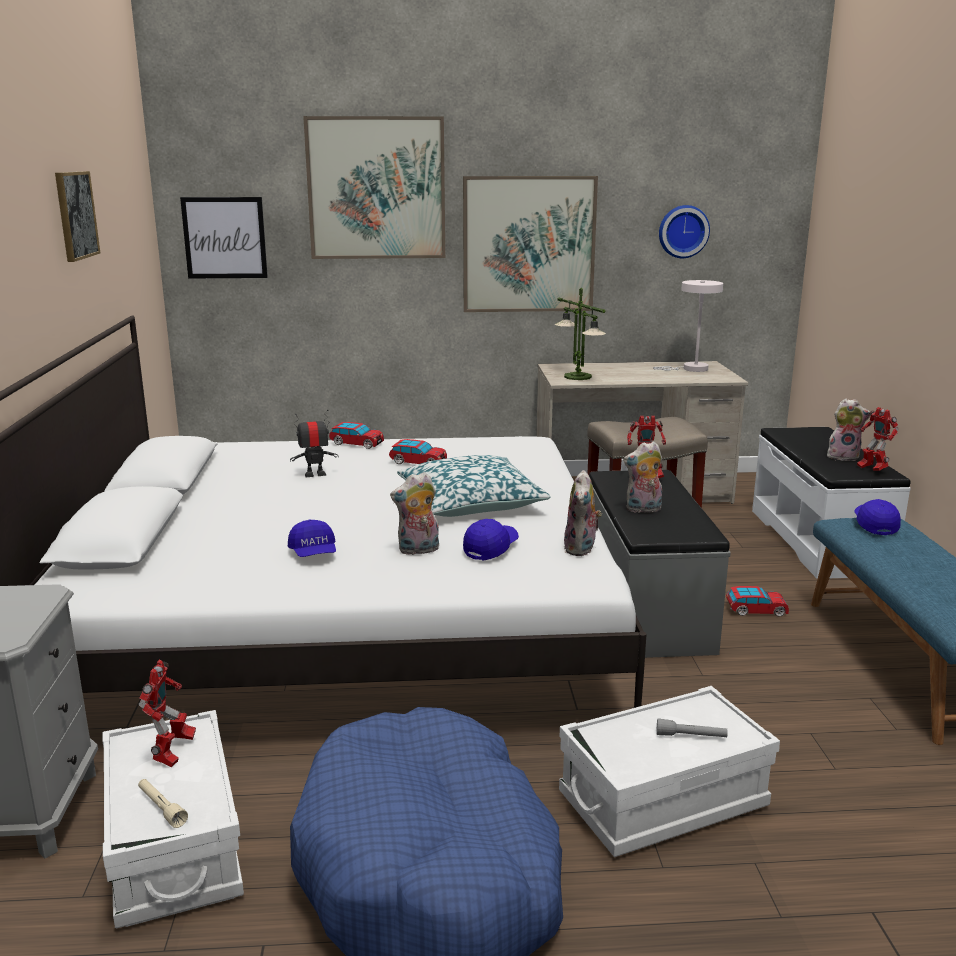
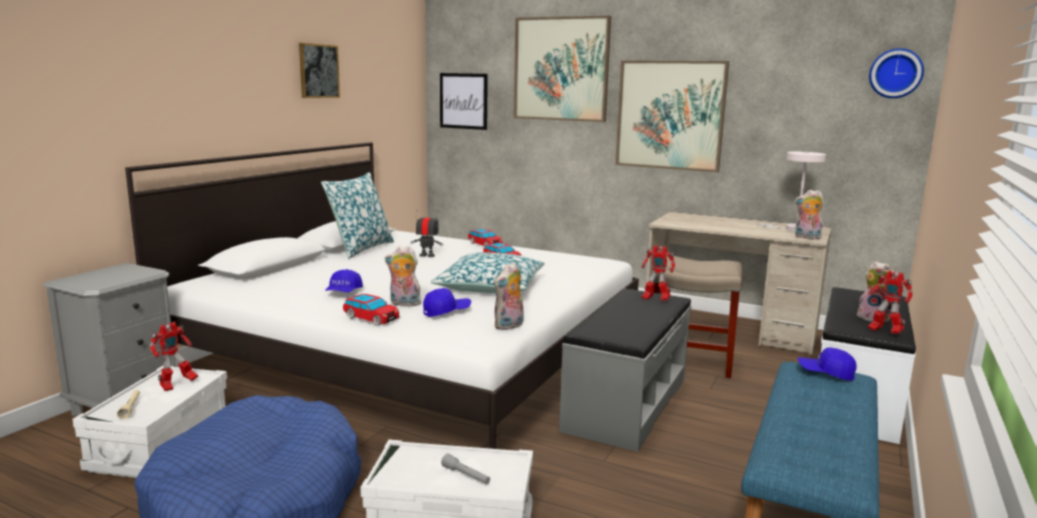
camera: 30 degrees right, 5 degrees down
(204, 482) = (360, 248): none -> pillow
(577, 376) = (681, 222): table lamp -> none
(643, 510) = (615, 317): plush toy -> plush toy (806, 237)
(683, 231) = (805, 110): wall clock -> wall clock (895, 73)
(756, 610) = (717, 432): toy car -> toy car (371, 318)
(871, 469) = (884, 331): toy robot -> toy robot turned 45 degrees counterclockwise
(874, 525) = (825, 373): blue cap -> blue cap turned 105 degrees counterclockwise

